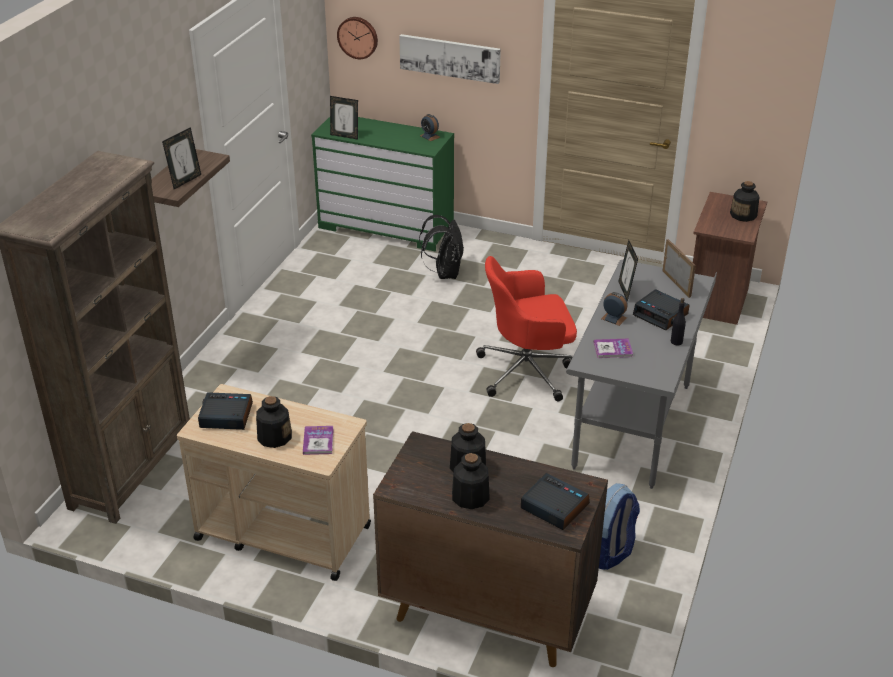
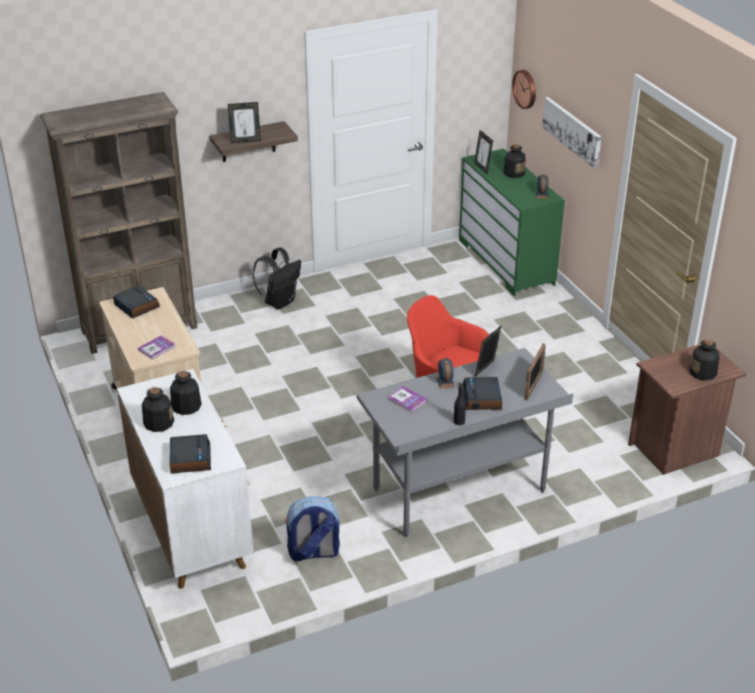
camera: 45 degrees right, 0 degrees up
(274, 437) = (140, 332): bottle -> bottle (514, 173)
(444, 273) = (496, 315): black backpack -> black backpack (280, 301)
(486, 612) = (191, 532): brown cabinet -> white cabinet

